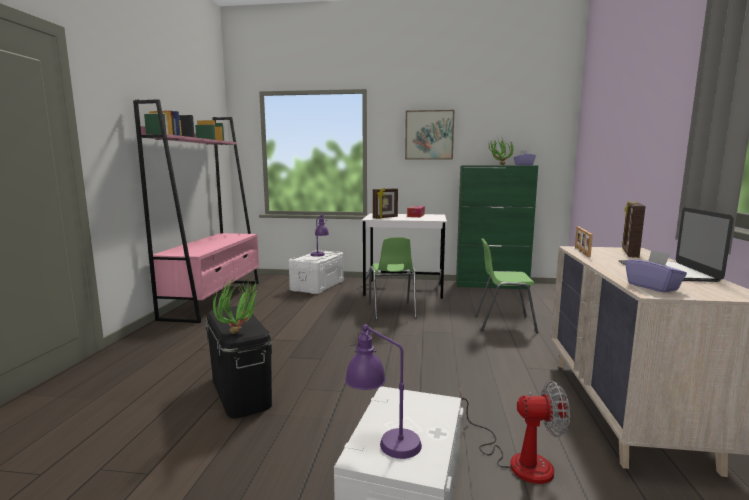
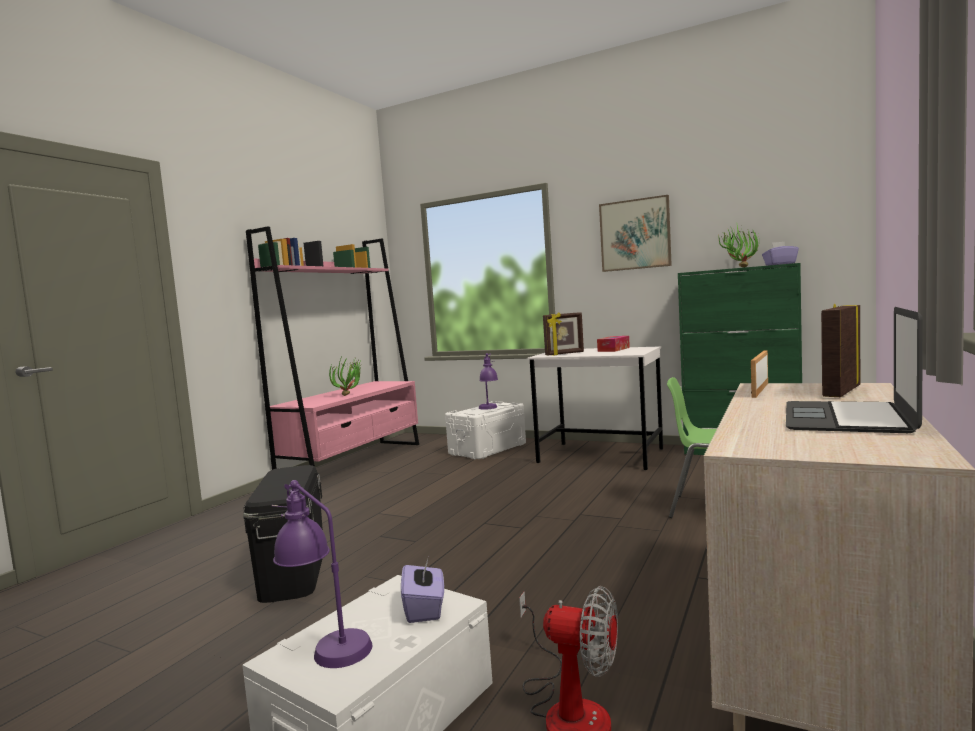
camera: 20 degrees right, 5 degrees down
(241, 332) = (273, 494): potted plant -> potted plant (350, 395)
(392, 311) = (558, 485): green chair -> none
(653, 287) = (763, 440): purple tissue box -> purple tissue box (425, 609)

